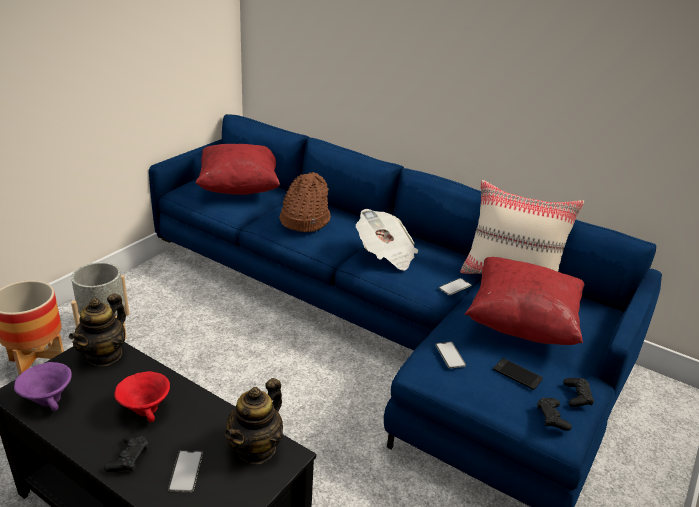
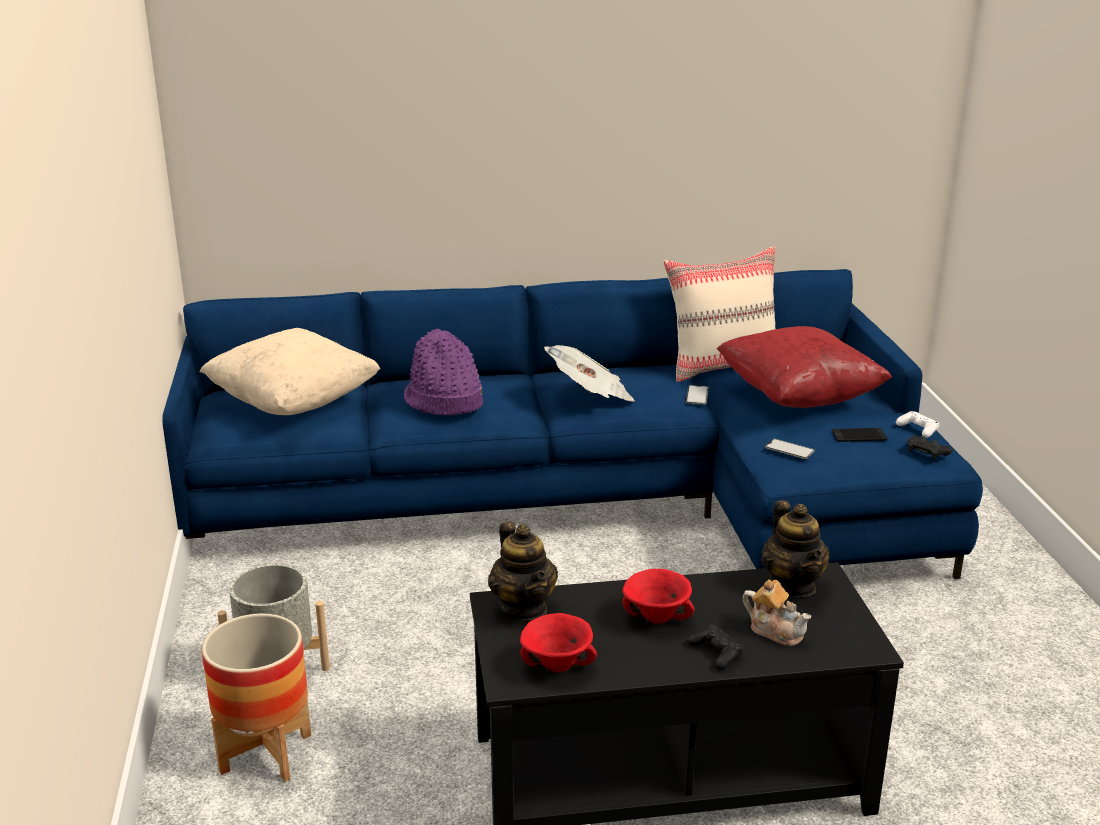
camera: 40 degrees left, 5 degrees down
(49, 401) = (558, 666): purple bowl -> red bowl
(186, 471) = (775, 630): phone -> teapot
(239, 188) = (294, 402): red pillow -> beige pillow
(304, 220) = (443, 401): brown hat -> purple hat
(577, 396) = (918, 429): black game controller -> white game controller

